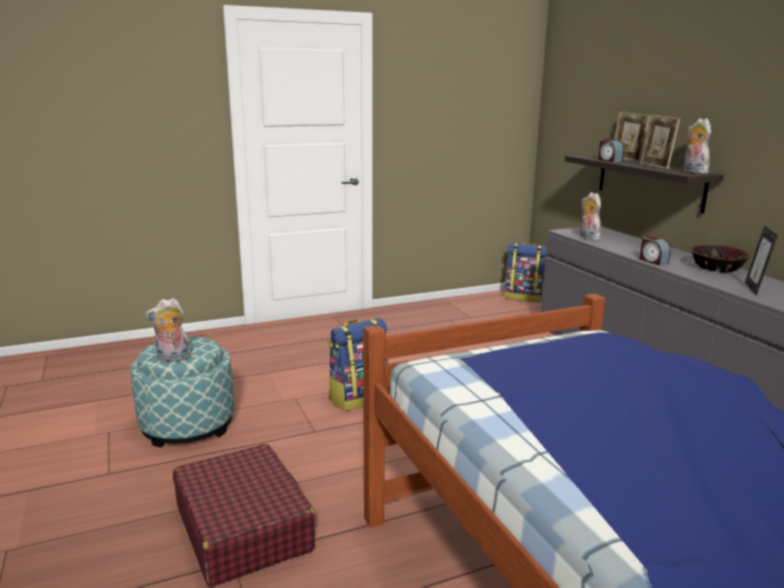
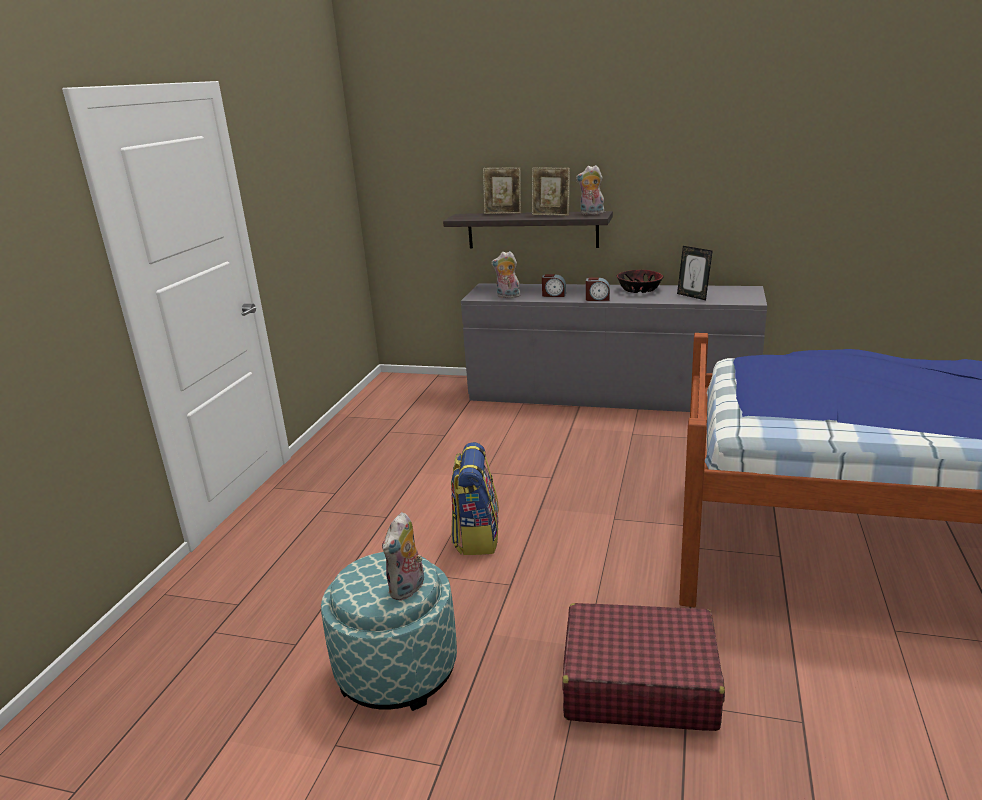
camera: 50 degrees left, 5 degrees up
(524, 297) = (401, 381): backpack -> none
(609, 160) = (498, 217): alarm clock -> alarm clock (554, 295)

